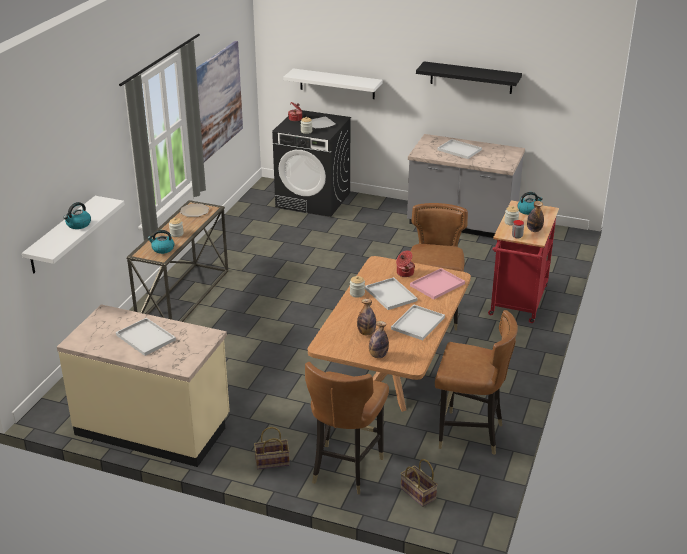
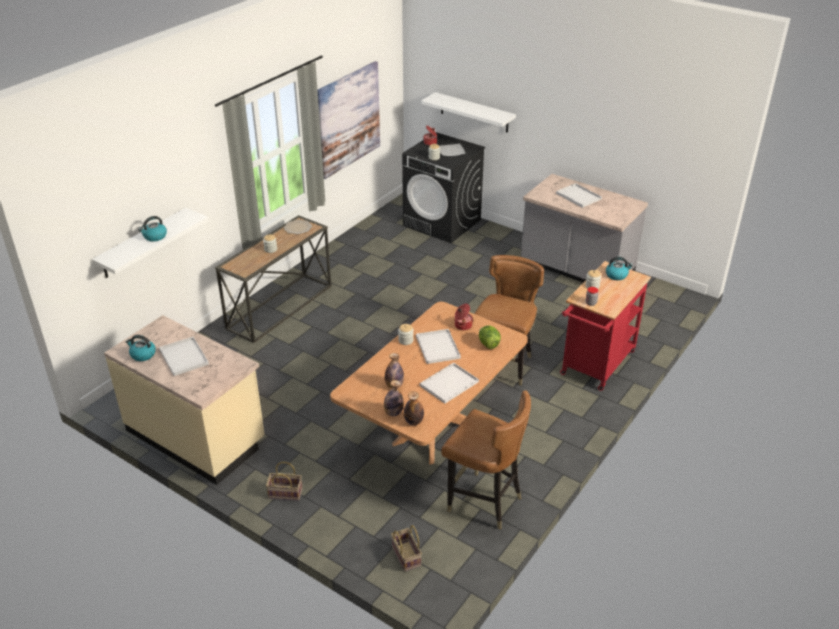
camera: 15 degrees right, 5 degrees up
(162, 249) = (250, 264): kettle -> kettle (142, 355)
(345, 468) = (349, 514): brown chair -> none
(437, 285) = (488, 344): pink tray -> lettuce
(471, 77) = (600, 123): black shelf -> none
(534, 230) = (612, 299): bottle -> bottle (413, 422)

